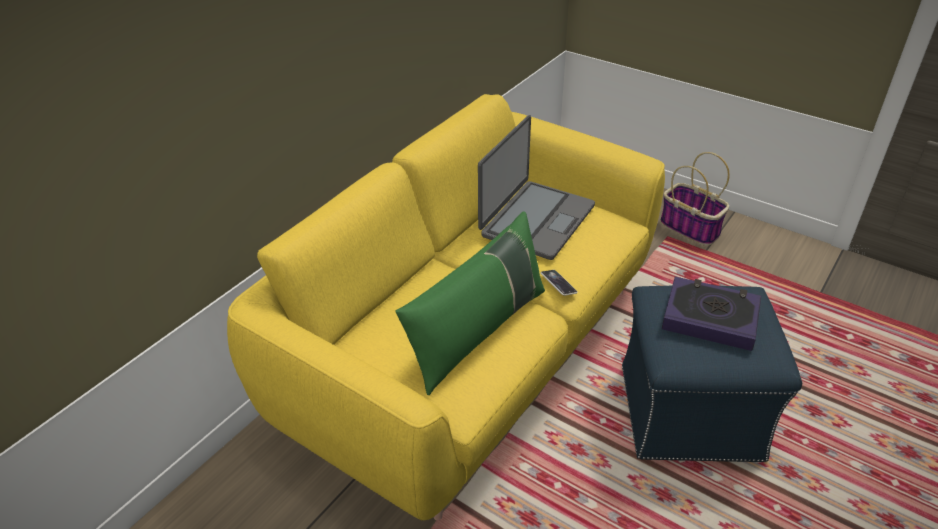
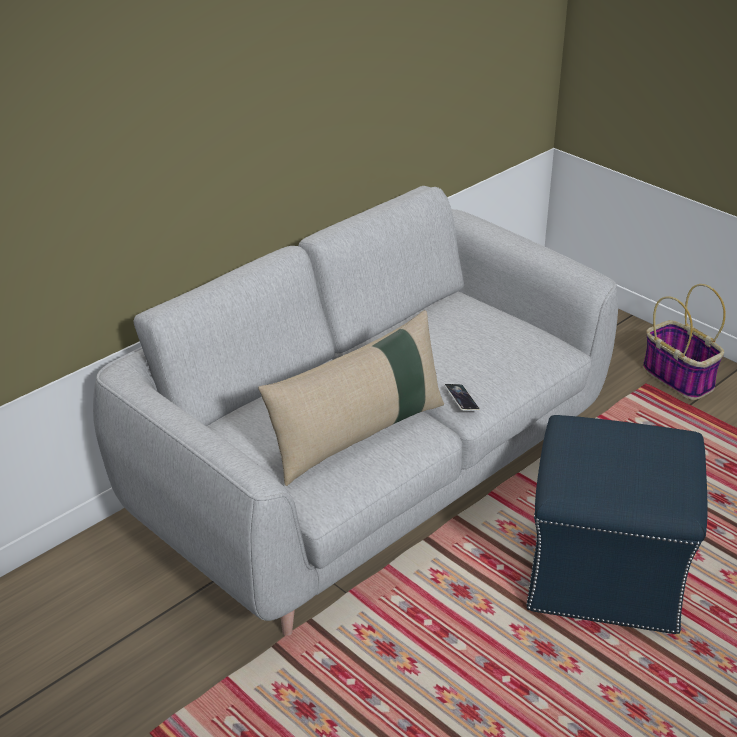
camera: 10 degrees right, 5 degrees down
(470, 354) = (368, 481): yellow sofa -> grey sofa
(478, 332) = (358, 435): green pillow -> beige pillow
(536, 220) = (459, 332): laptop -> none
(710, 318) = (622, 454): book -> none

